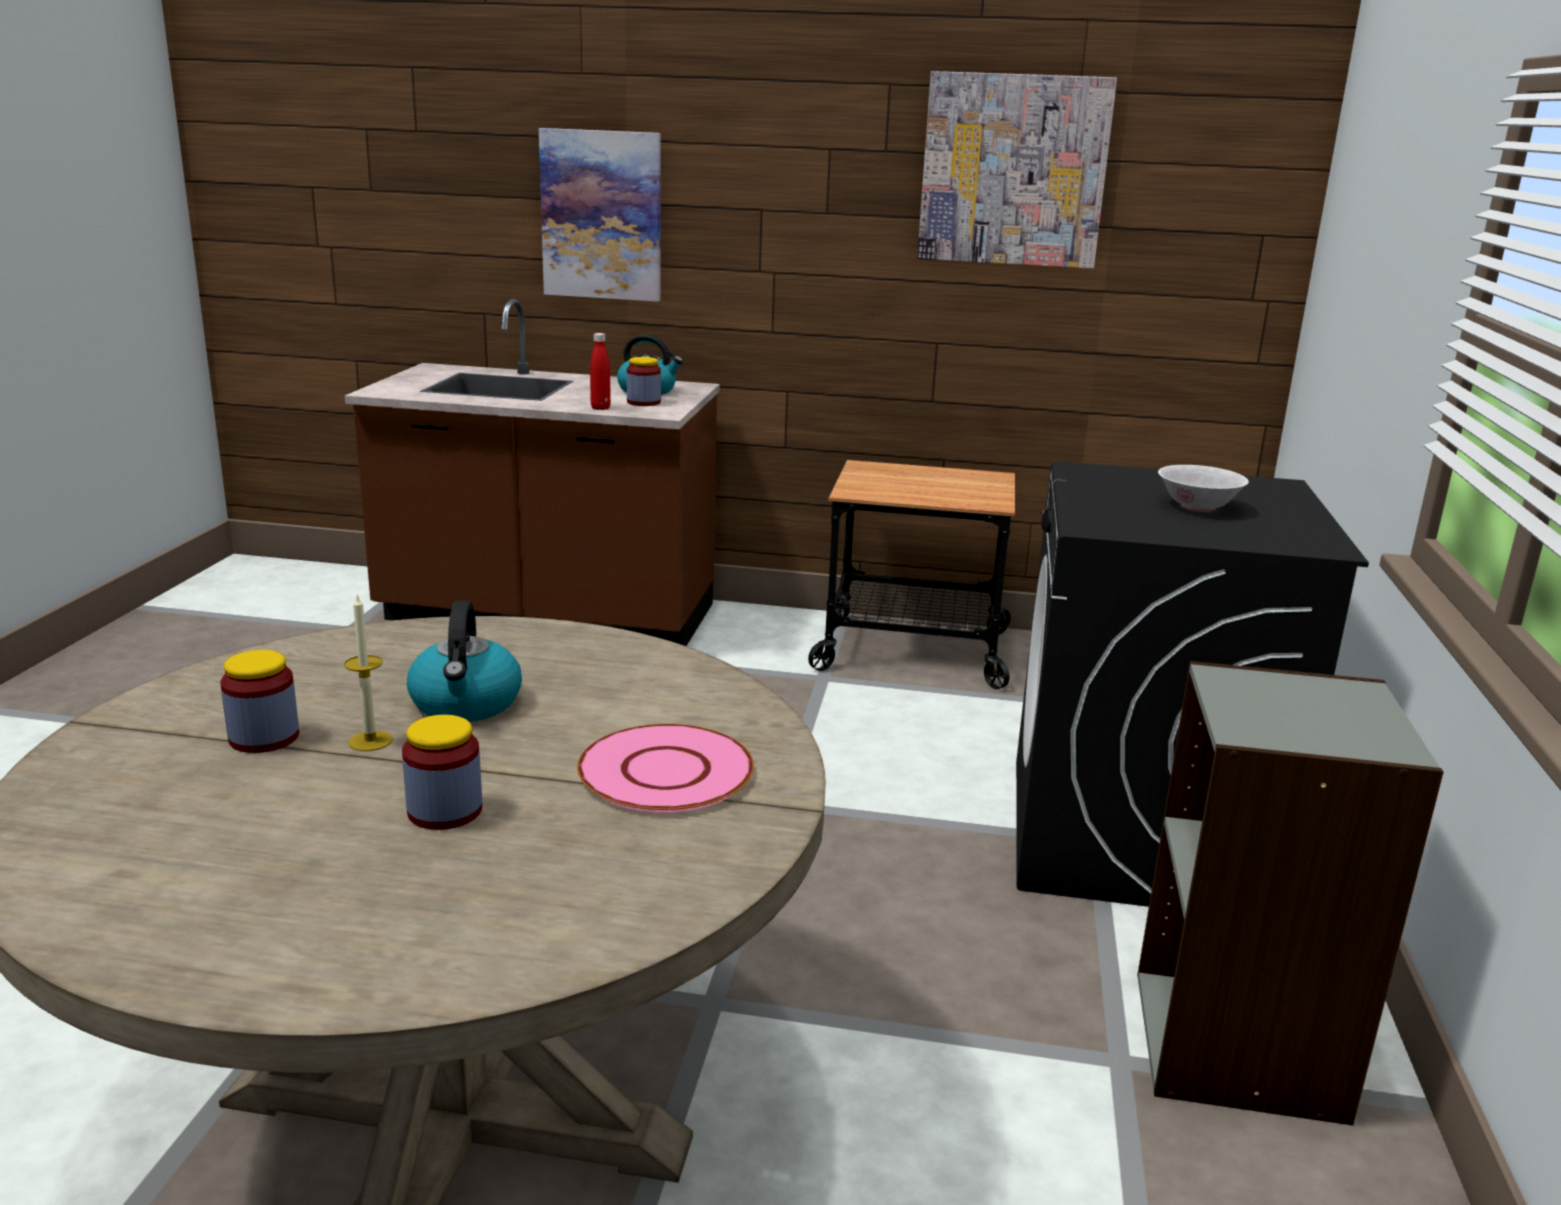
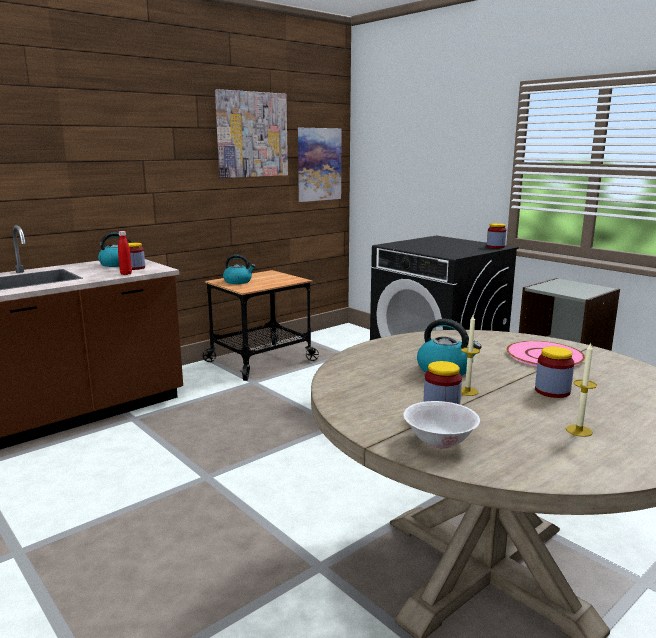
camera: 50 degrees left, 5 degrees down
(249, 864) = (579, 430): none -> candle
(602, 215) = (53, 170): picture -> picture (318, 164)
(889, 476) = (238, 281): none -> kettle
(1198, 507) = (447, 245): white bowl -> white bowl (440, 441)
(1302, 543) = (495, 247): none -> jar

